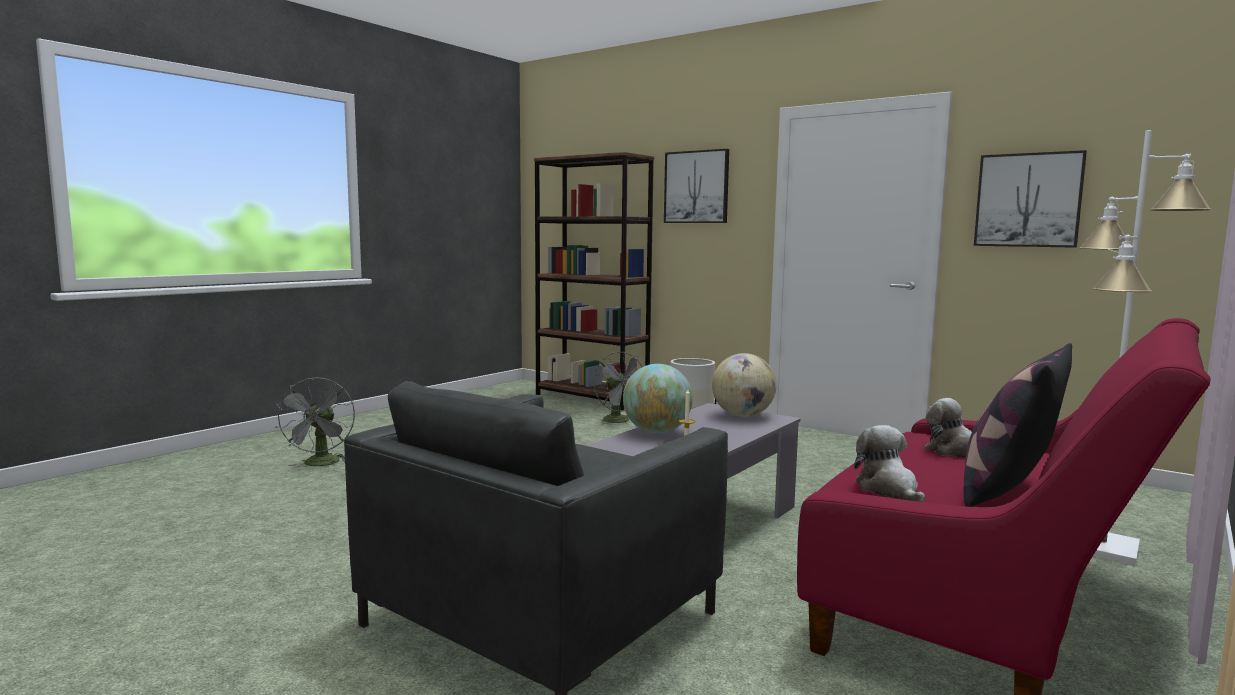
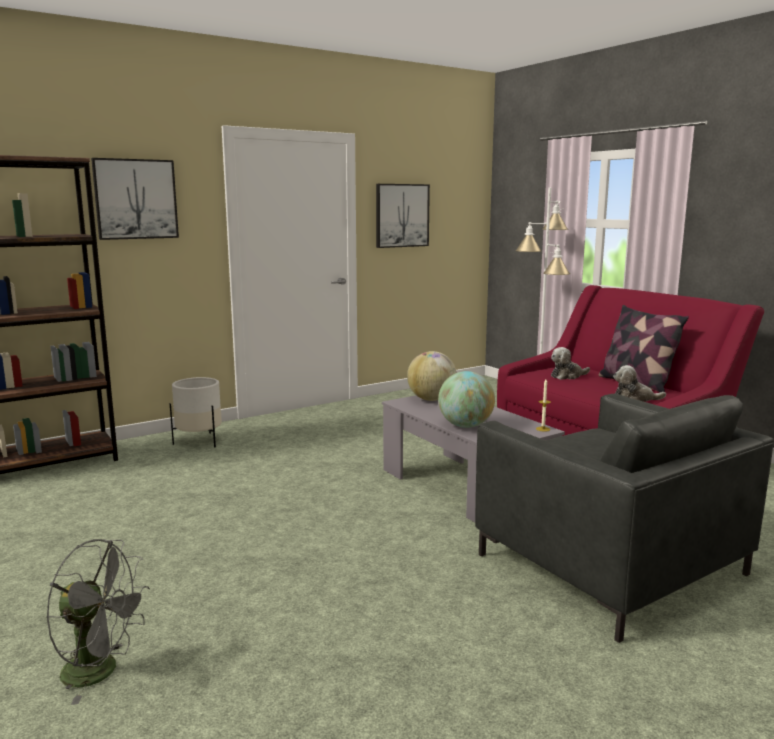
camera: 70 degrees left, 5 degrees up
(620, 421) = (160, 467): grey fan -> none

